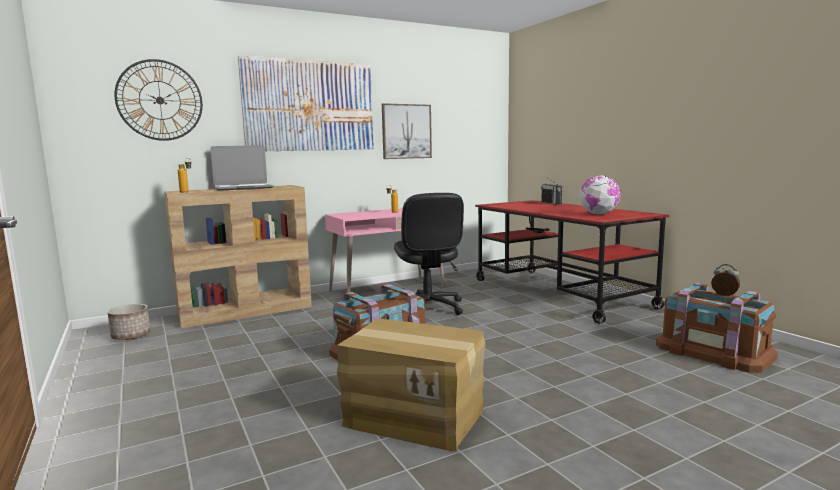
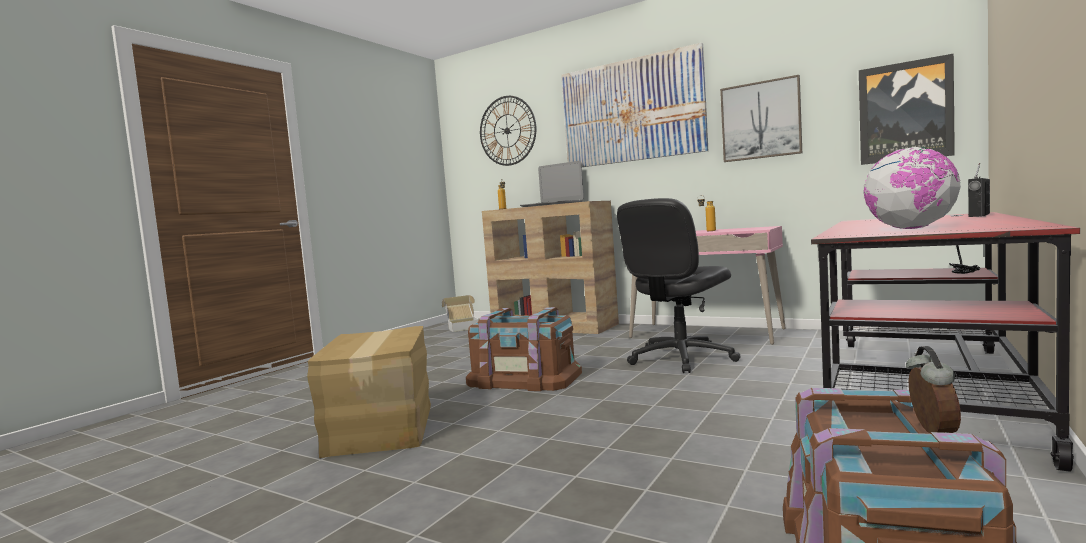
camera: 60 degrees right, 5 degrees down
(131, 336) = (462, 327): planter -> cardboard box
(478, 139) = (905, 112): none -> picture

